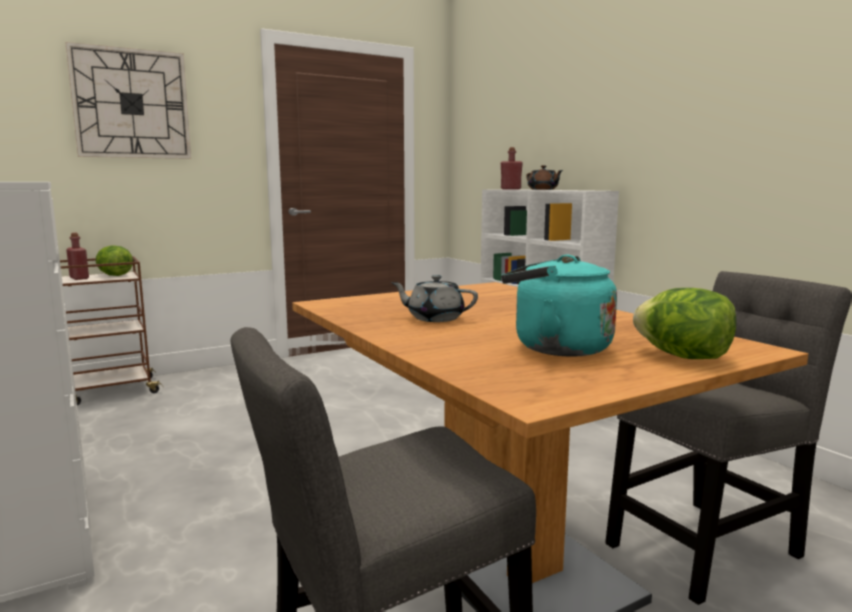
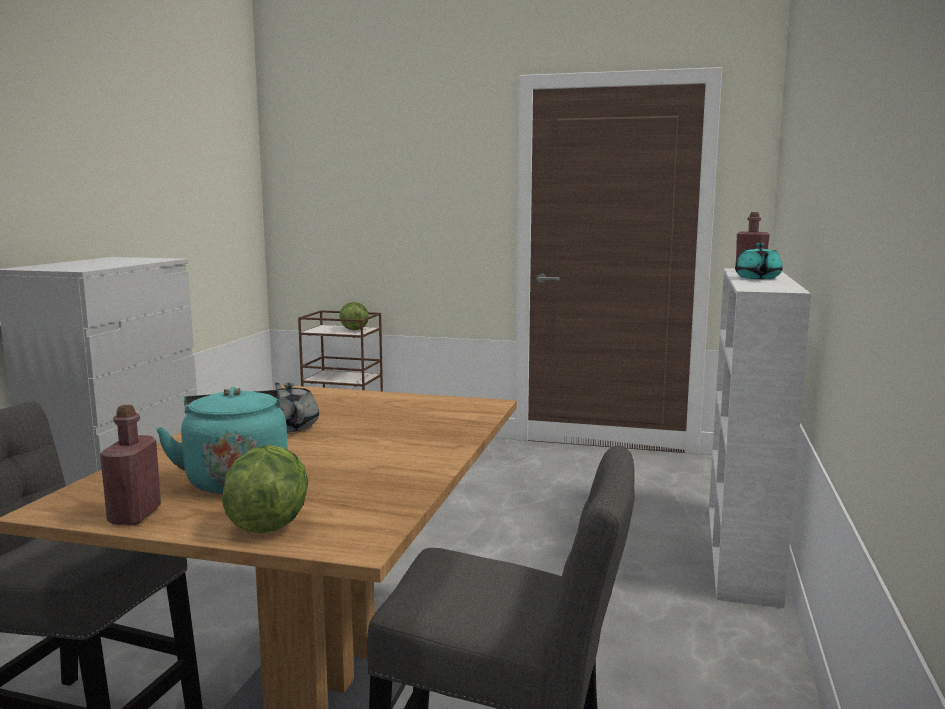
camera: 45 degrees right, 0 degrees up
(79, 278) = (326, 329): red bottle -> red bottle (135, 515)
(131, 104) = (390, 167): wall clock -> none
(543, 189) = (757, 278): brown teapot -> turquoise teapot

